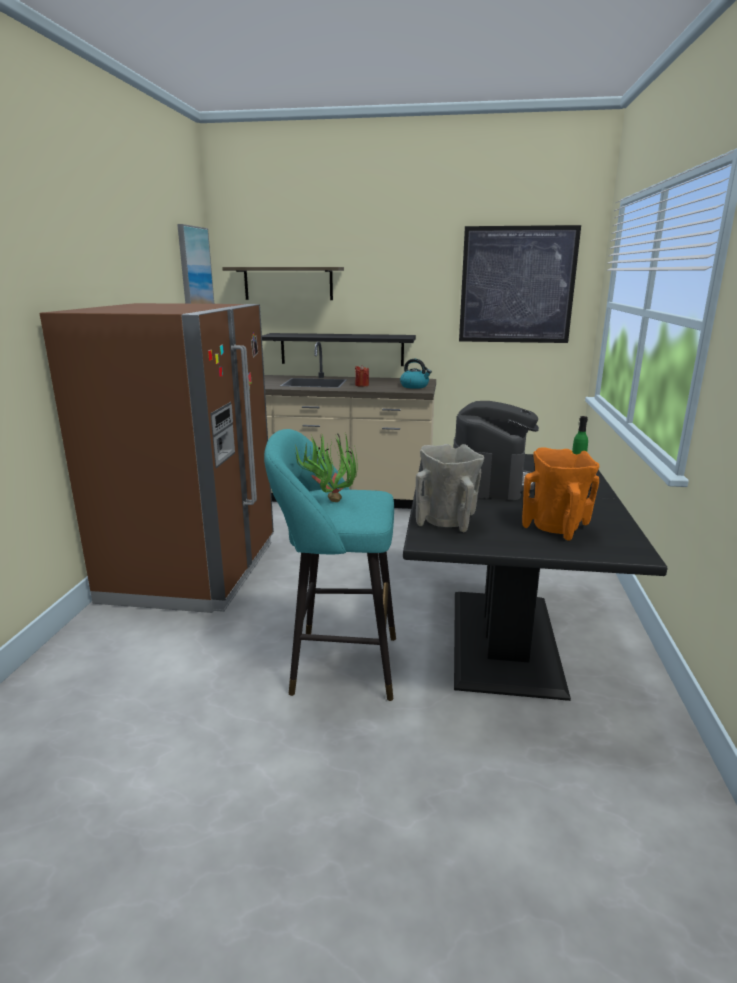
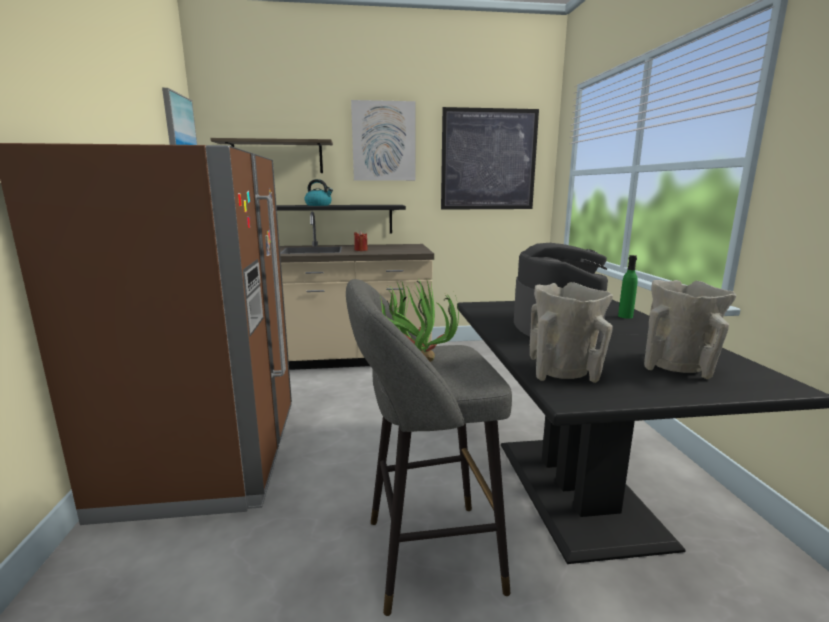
camera: 15 degrees left, 5 degrees down
(337, 664) = (424, 555): turquoise stool -> grey stool
(398, 266) = (383, 141): none -> picture
(415, 386) = (411, 249): kettle -> kettle (319, 205)
(556, 528) = (677, 367): orange vase -> beige vase

